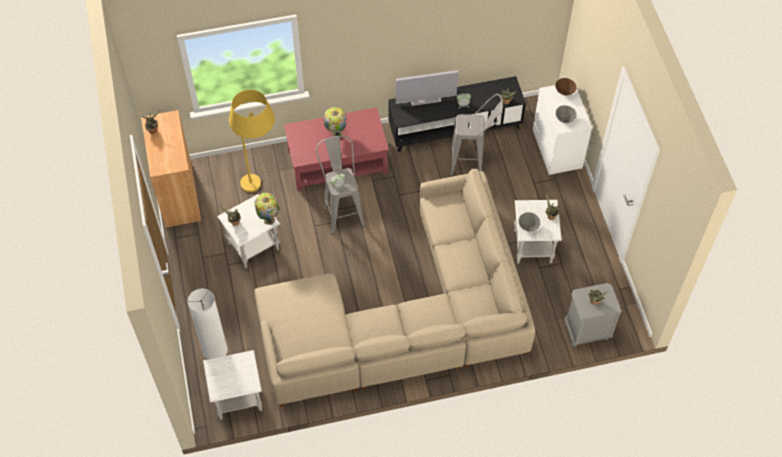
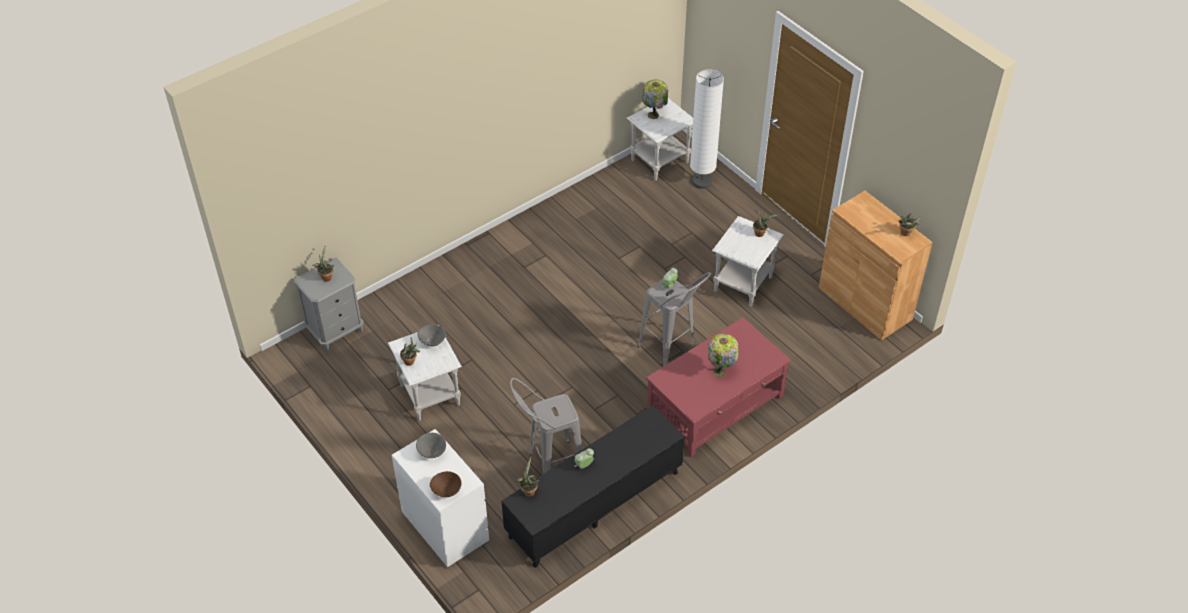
camera: 155 degrees right, 10 degrees down
(262, 184) = (783, 348): yellow floor lamp -> none
(269, 219) = (726, 248): table lamp -> table lamp (654, 115)
(403, 318) = (540, 275): beige sofa -> none
(425, 99) = (636, 454): television -> none

